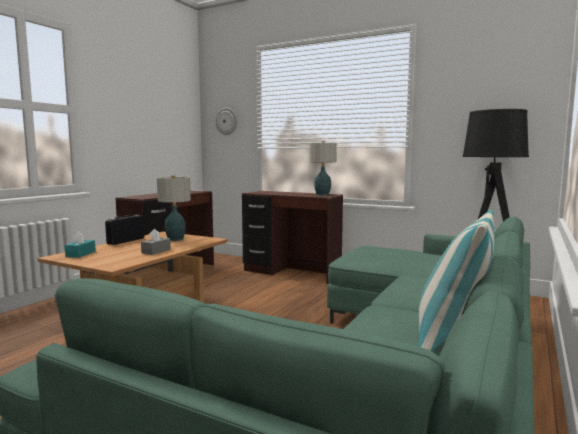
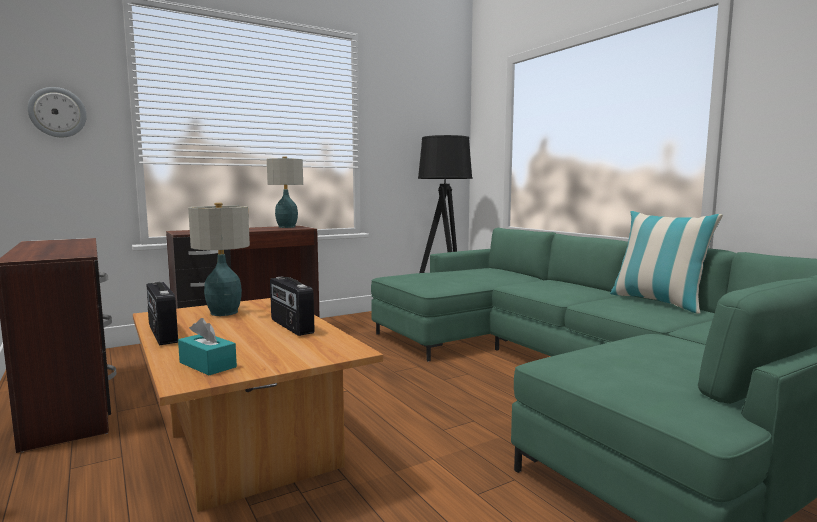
camera: 60 degrees left, 0 degrees up
(156, 251) = (290, 326): grey tissue box -> radio

